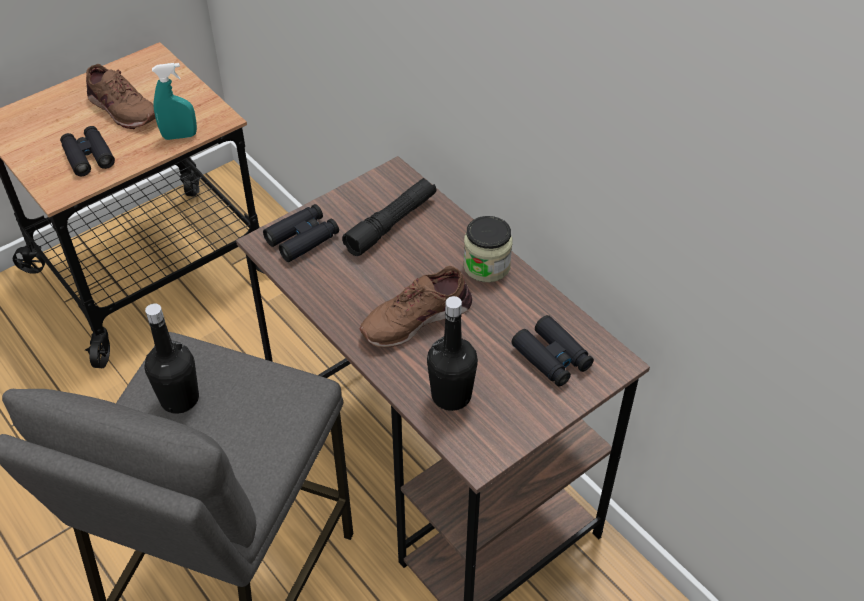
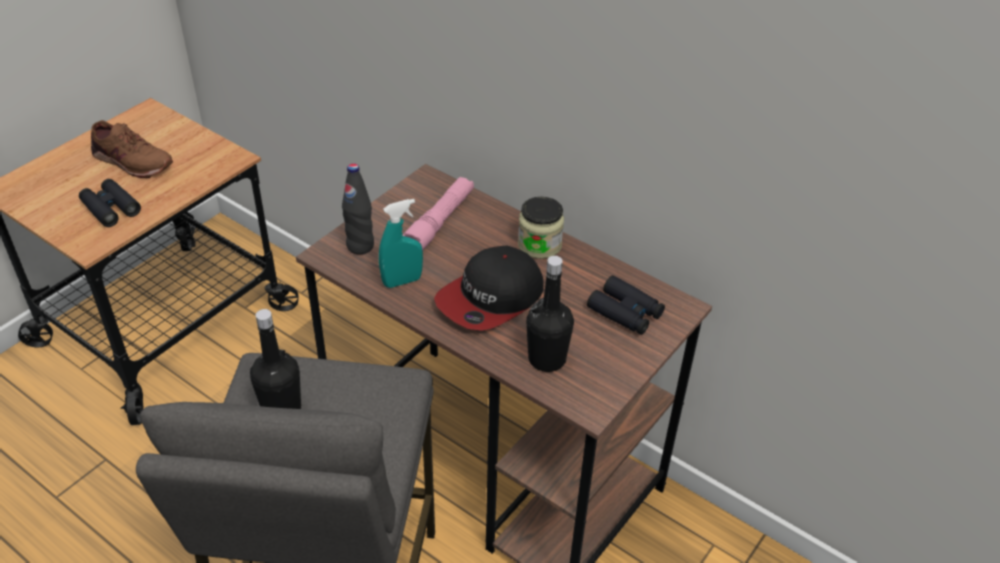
camera: 15 degrees left, 5 degrees down
(179, 136) = (198, 178): turquoise spray bottle -> turquoise spray bottle (402, 281)
(302, 238) = (360, 246): black binoculars -> black bottle
(391, 224) = (440, 222): black flashlight -> pink flashlight
(416, 318) = (491, 298): brown shoe -> cap

